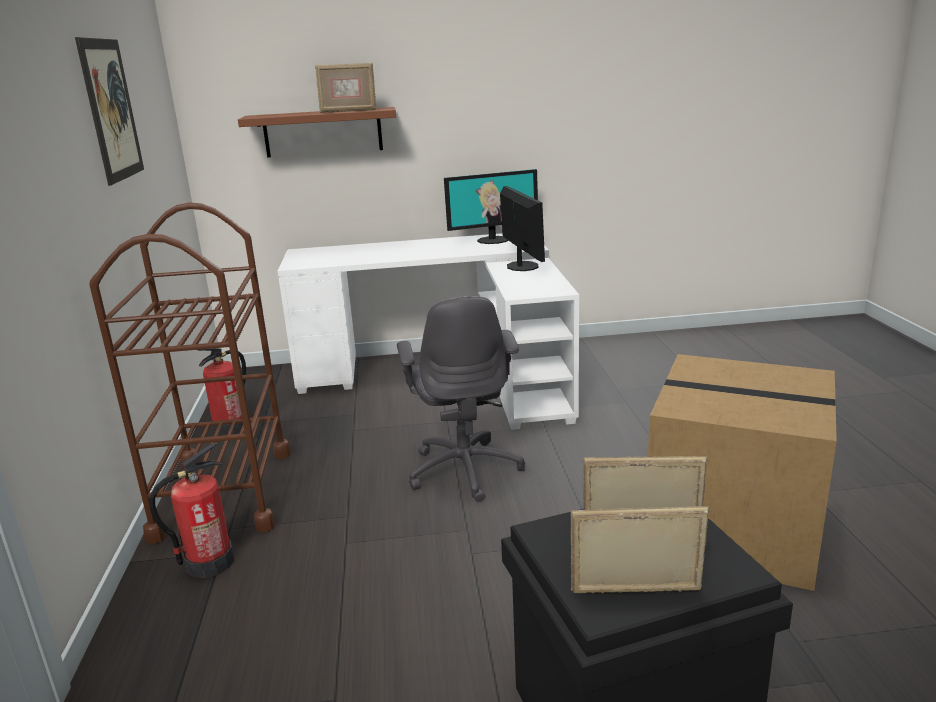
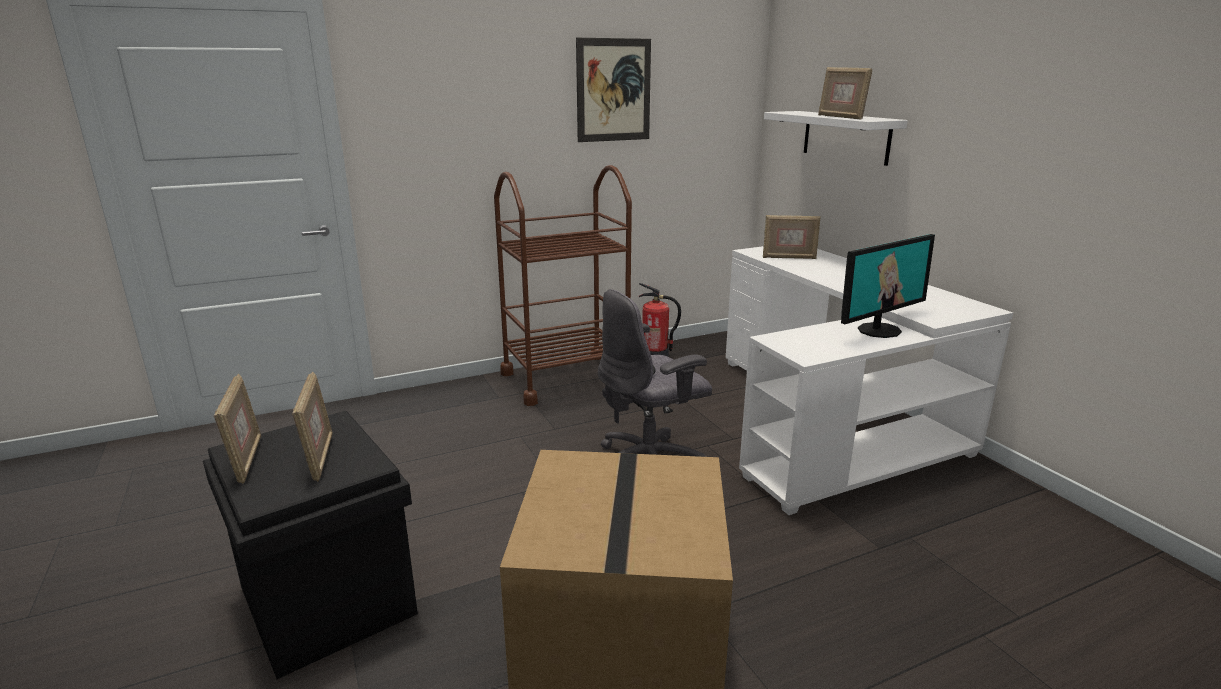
camera: 70 degrees right, 0 degrees up
(209, 563) = (486, 397): fire extinguisher -> none
(323, 132) = (845, 137): brown shelf -> white shelf
(334, 257) = (789, 258): none -> picture frame
(493, 240) = (937, 300): monitor -> none

